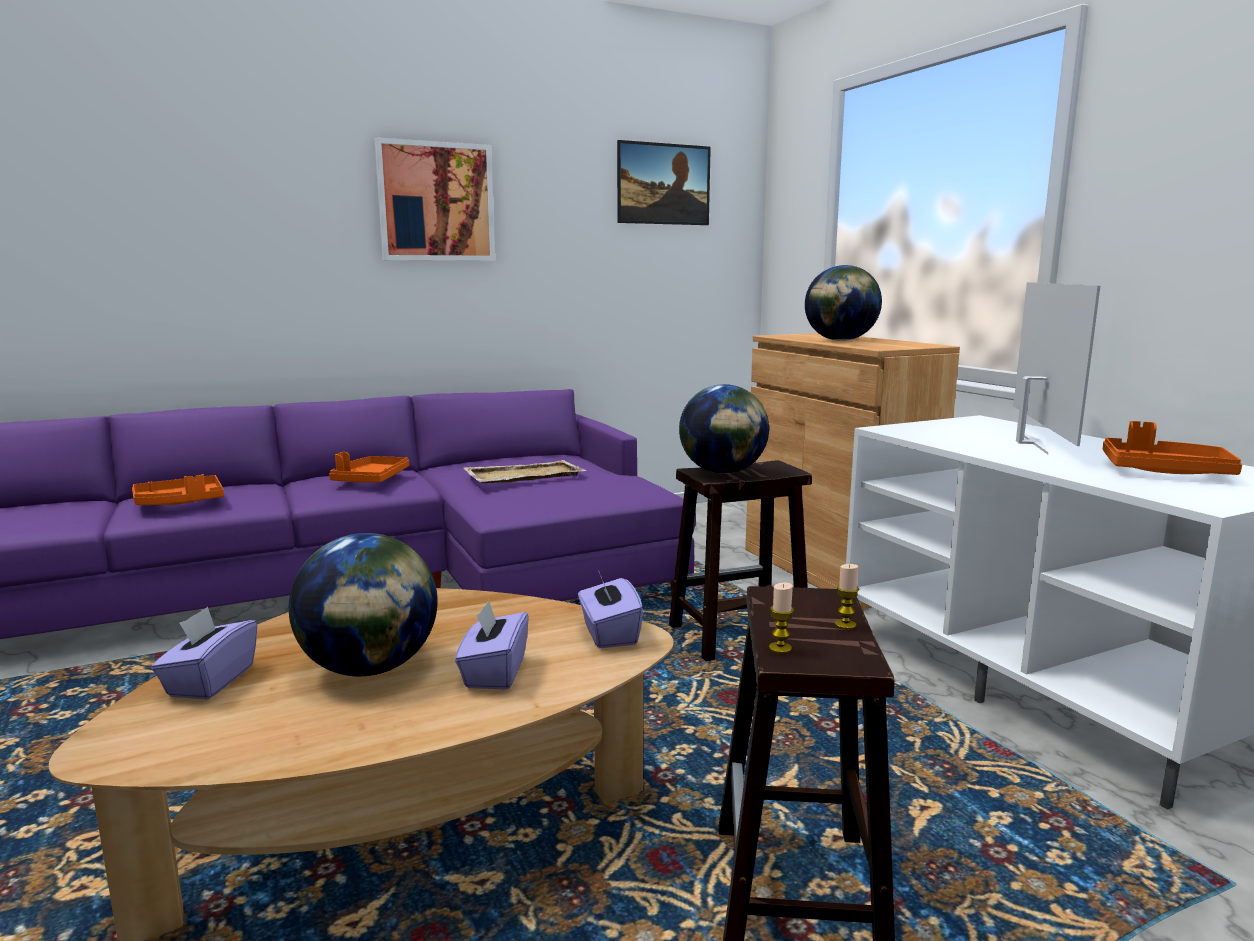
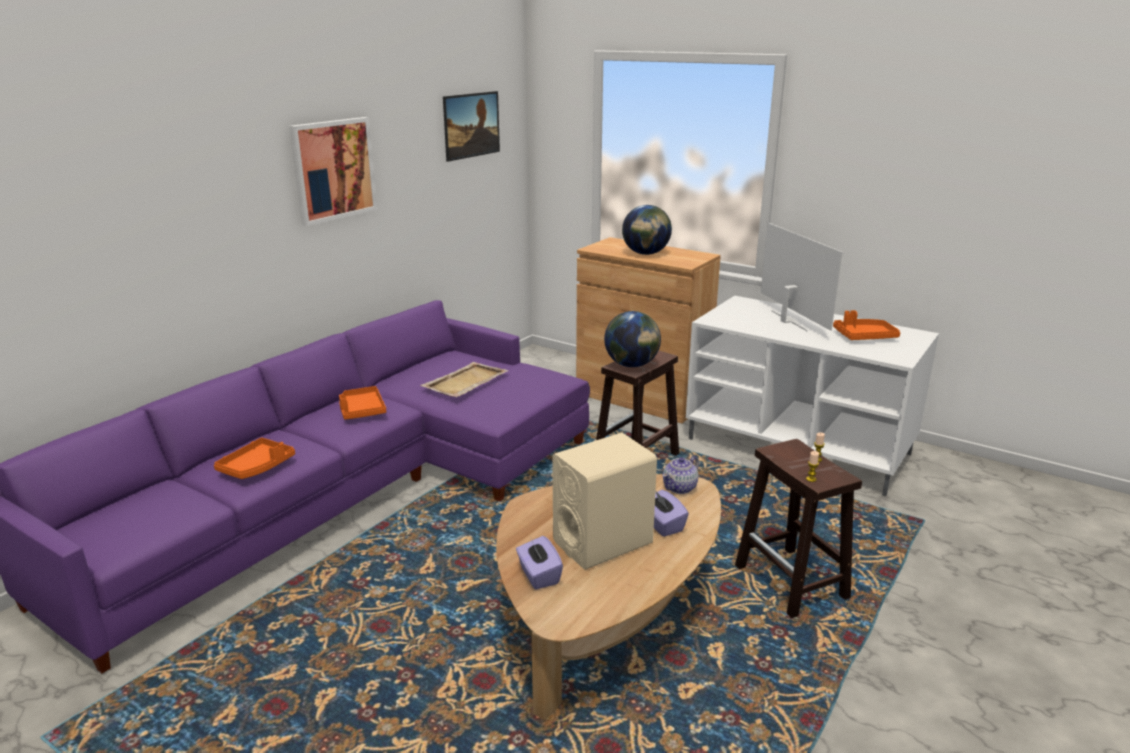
camera: 30 degrees left, 10 degrees up
(370, 668) = (603, 542): globe -> beige speaker
(609, 634) = (680, 487): purple tissue box -> teapot

